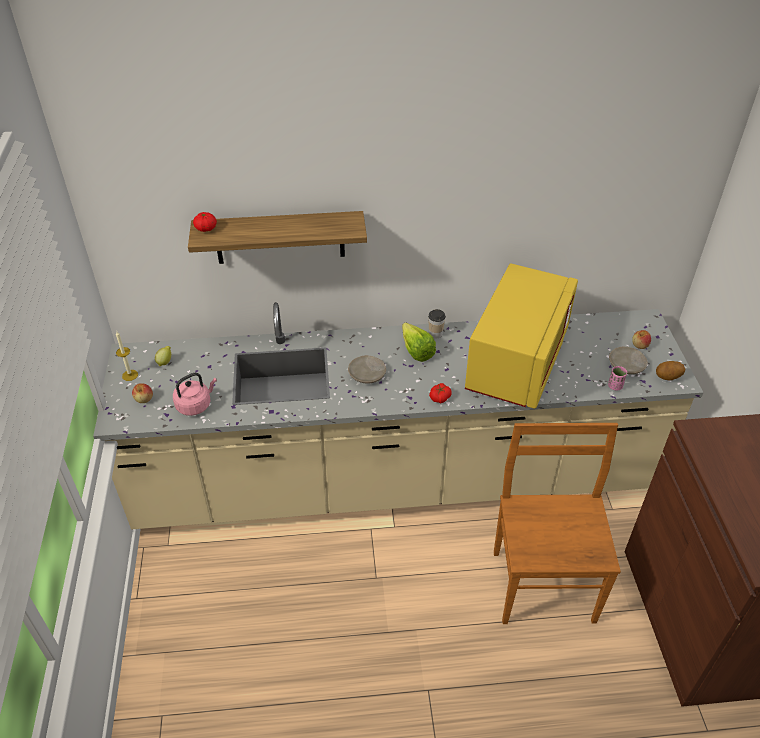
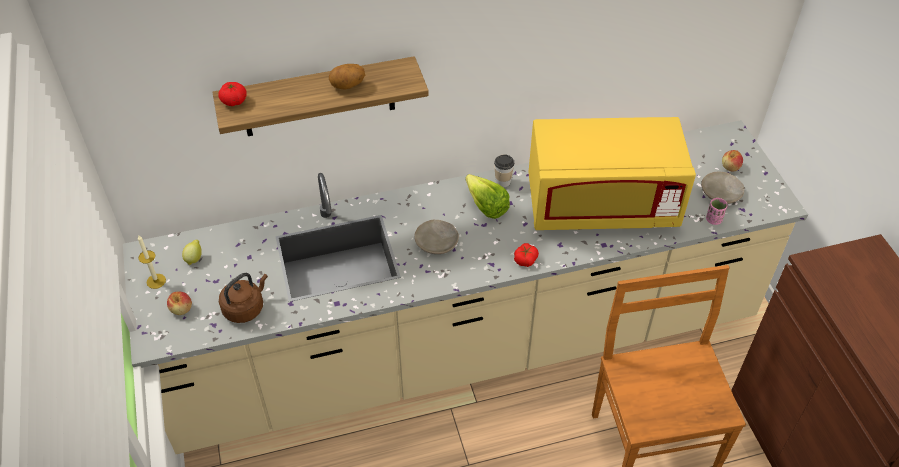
camera: 10 degrees left, 5 degrees up
(195, 405) = (245, 308): pink kettle -> brown kettle
(517, 362) = (601, 205): yellow microwave -> yellow microwave turned 75 degrees clockwise
(668, 377) = (767, 202): potato -> potato (348, 86)

